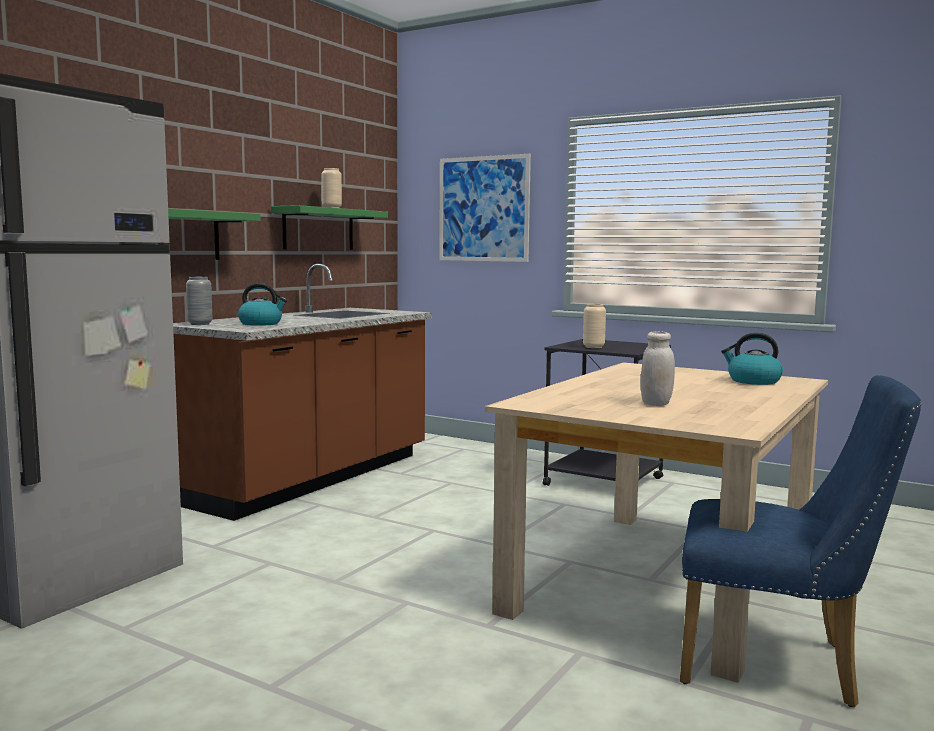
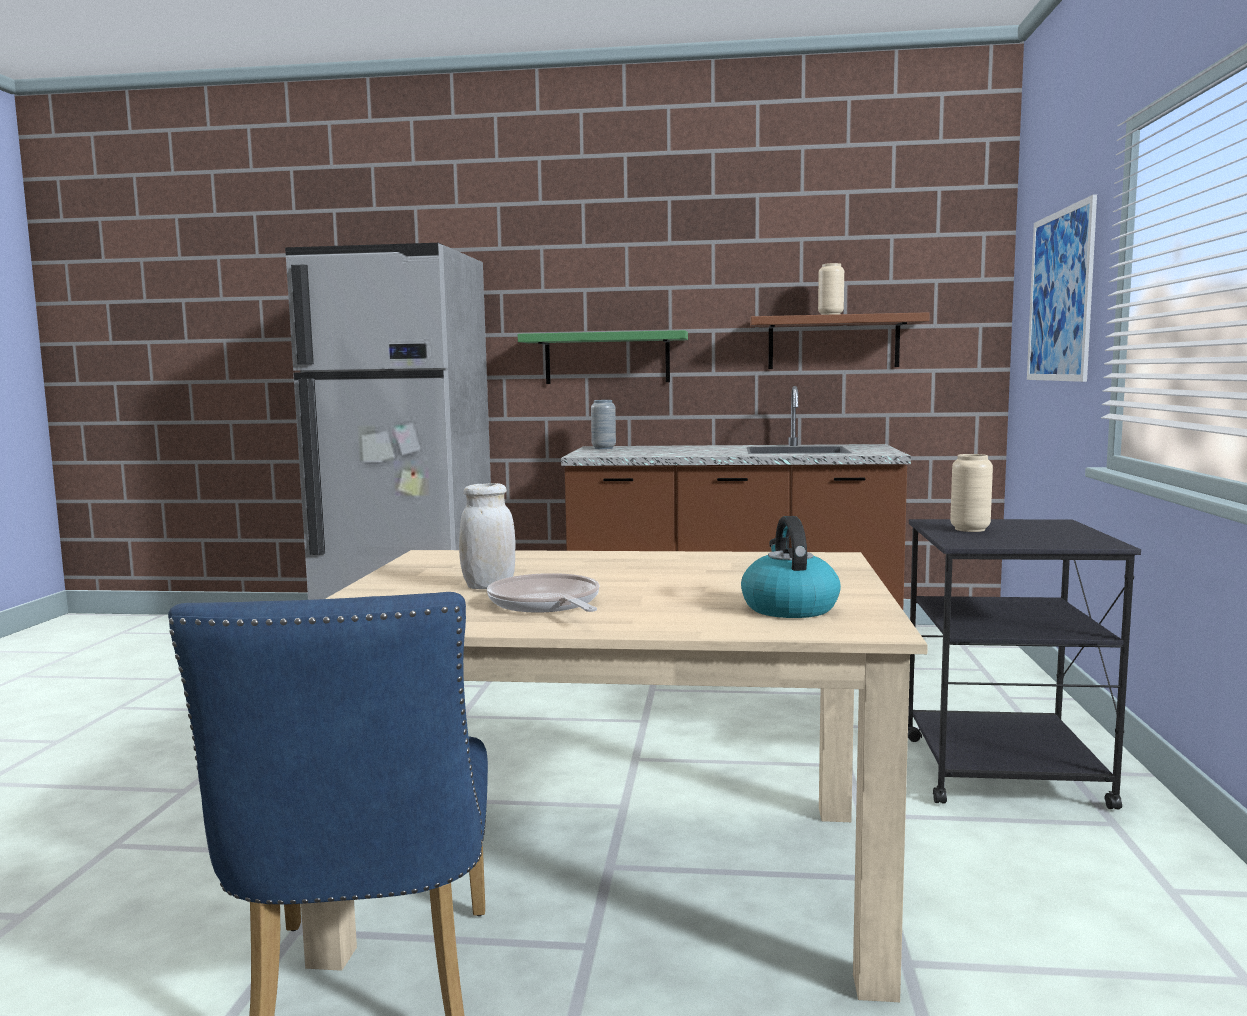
camera: 65 degrees right, 0 degrees up
(261, 324) = (639, 452): kettle -> none
(318, 229) = (833, 342): green shelf -> brown shelf
(717, 401) = (546, 604): none -> frying pan

